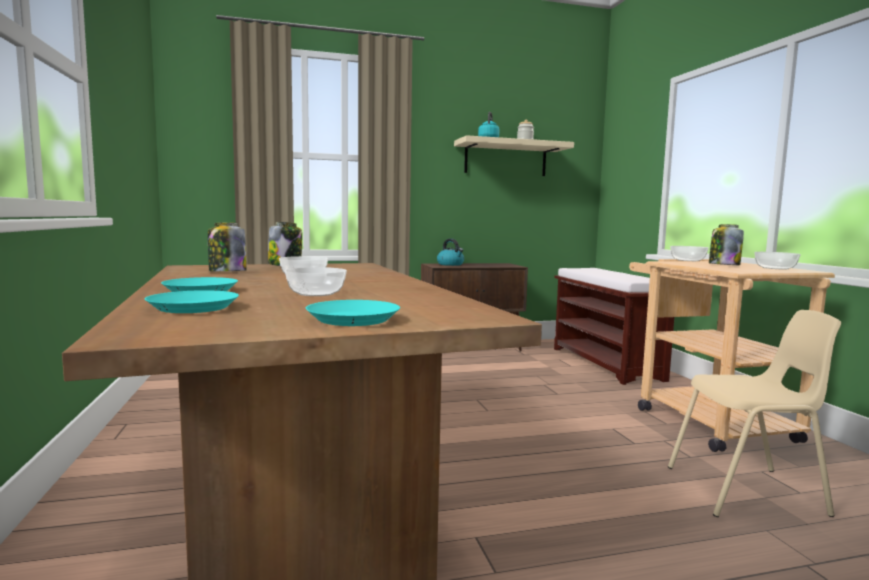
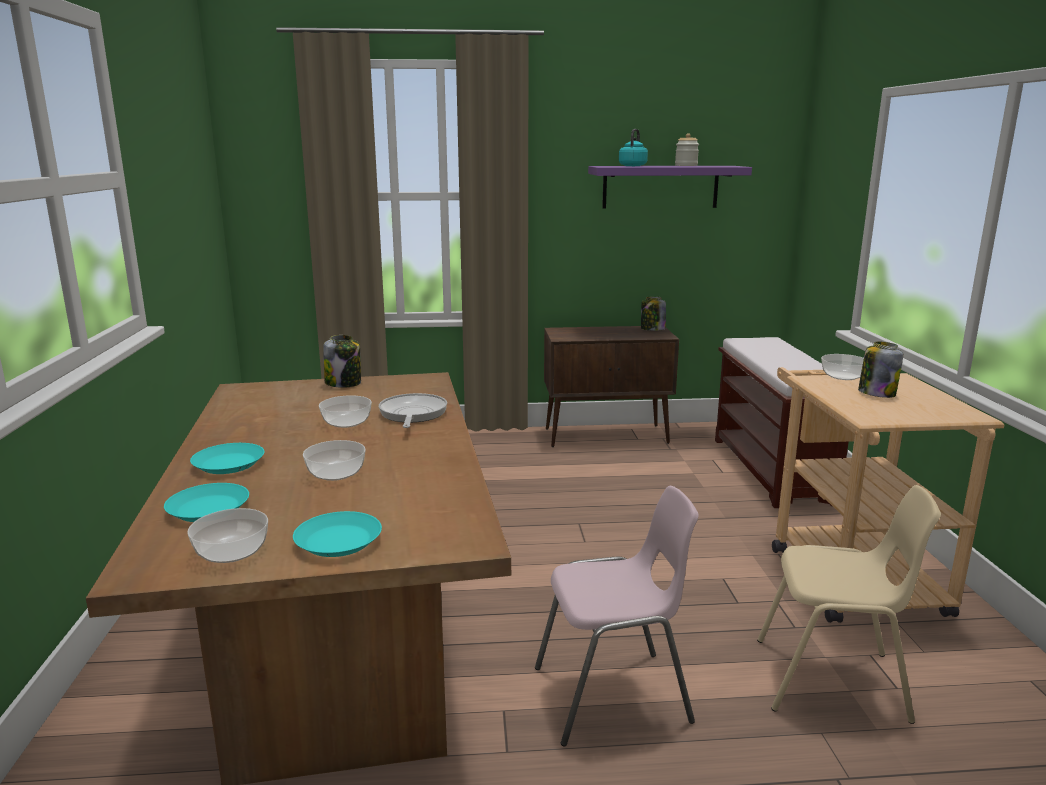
camera: 10 degrees right, 10 degrees up
(227, 272) = (273, 407): jar -> jar (652, 329)
(361, 274) = (412, 414): none -> frying pan
(451, 264) = (580, 331): kettle -> none
(505, 159) = (660, 187): beige shelf -> purple shelf
(572, 517) = (613, 696): none -> pink chair
(775, 268) = (937, 405): bowl -> bowl (230, 552)

